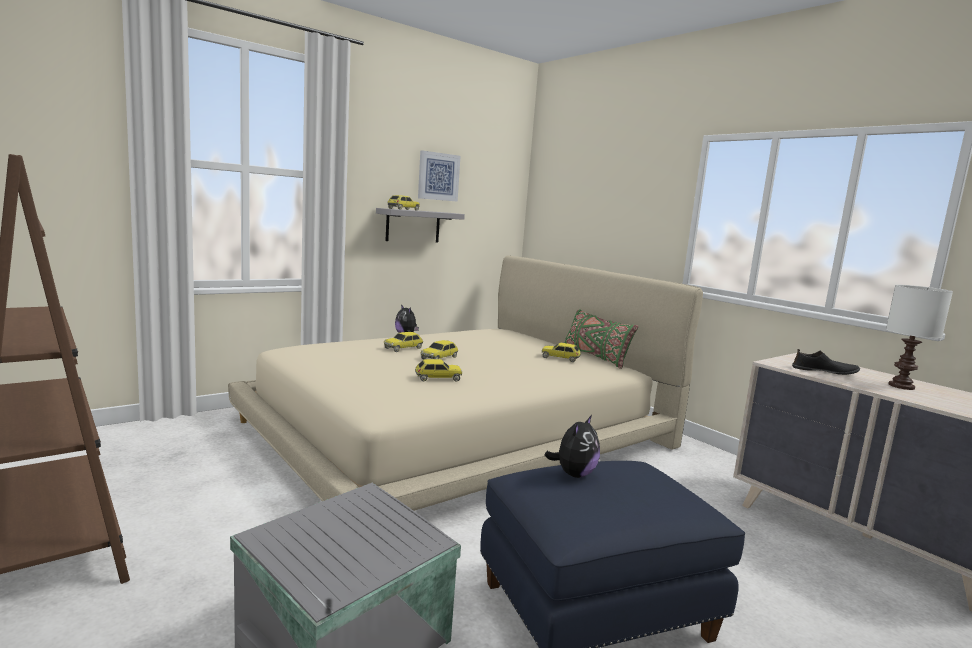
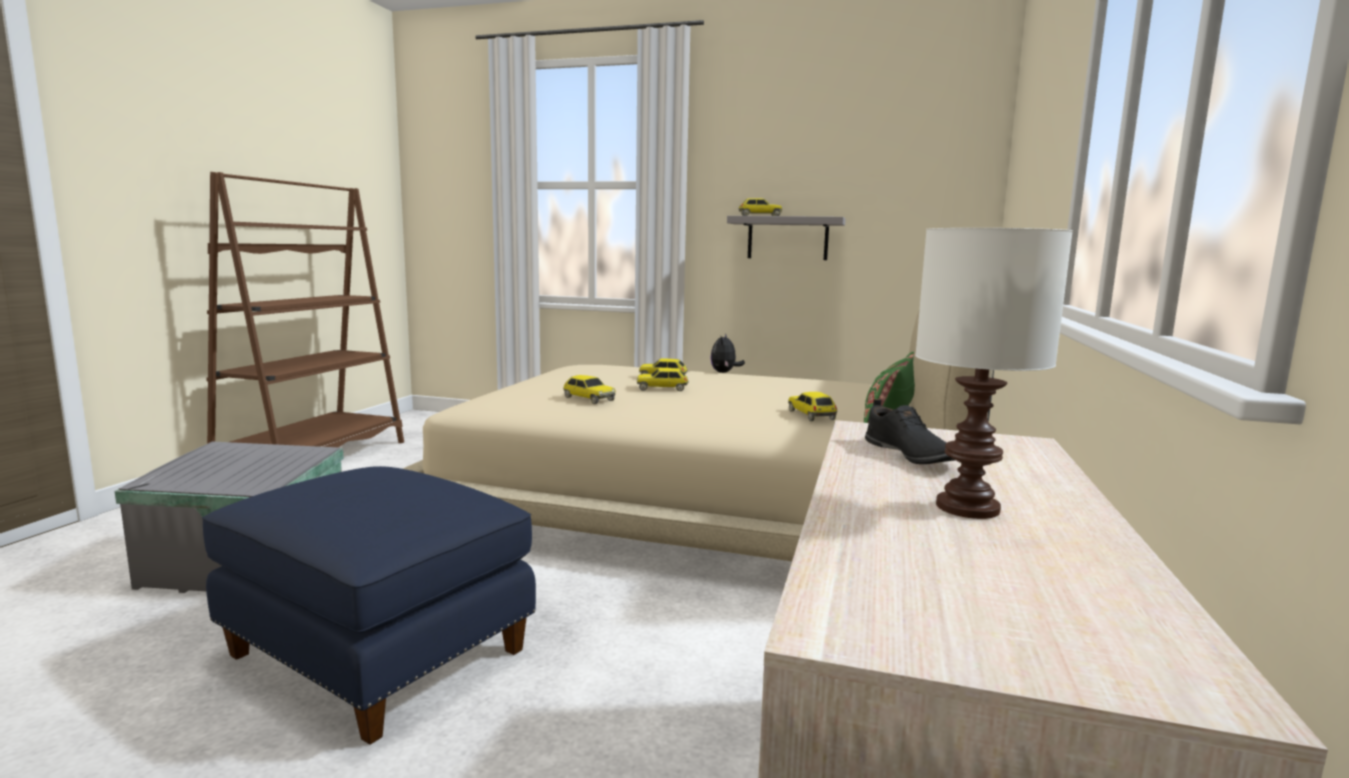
camera: 55 degrees right, 0 degrees up
(438, 176) = (827, 169): picture -> none
(573, 474) = (379, 473): plush toy -> none

